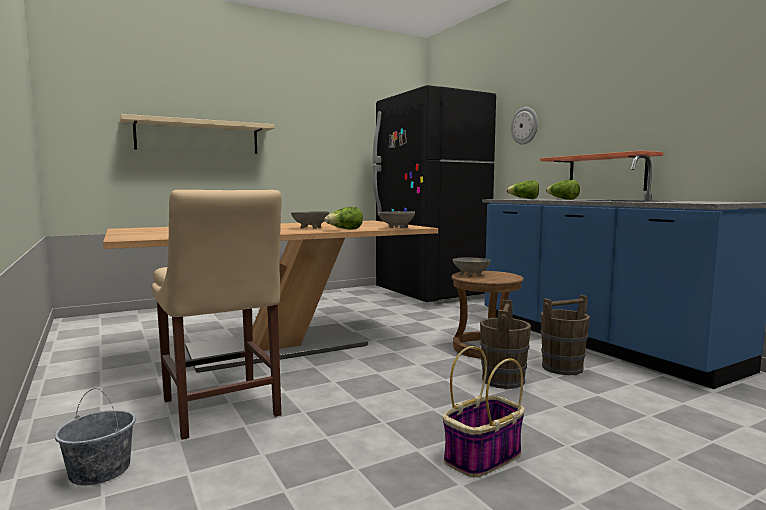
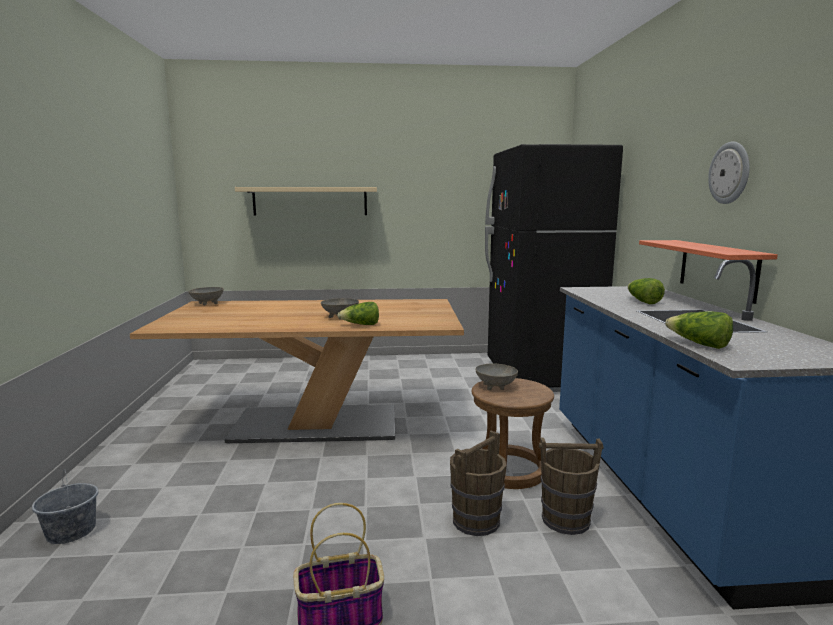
camera: 25 degrees right, 5 degrees up
(221, 410) = (201, 492): beige chair -> none
(396, 228) = (420, 325): grey bowl -> grey bowl (207, 303)
(524, 199) = (608, 291): lettuce -> lettuce (698, 344)
(525, 125) = (647, 190): wall clock -> wall clock (730, 173)

